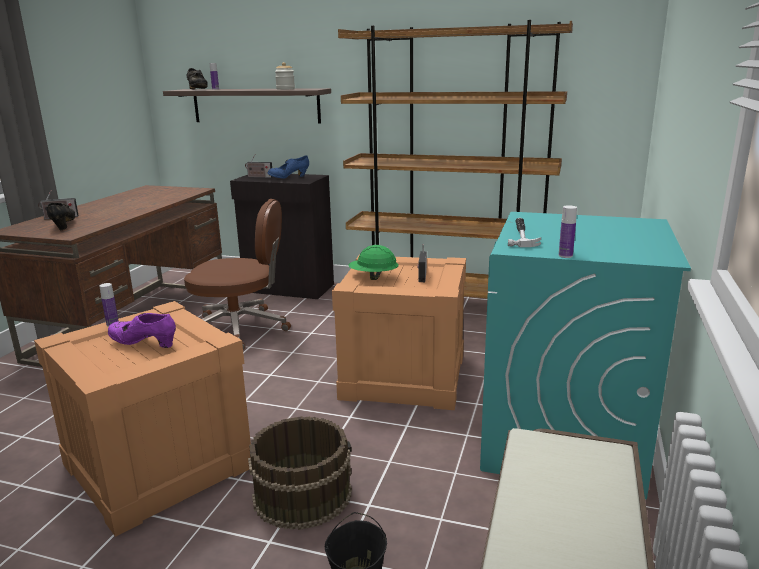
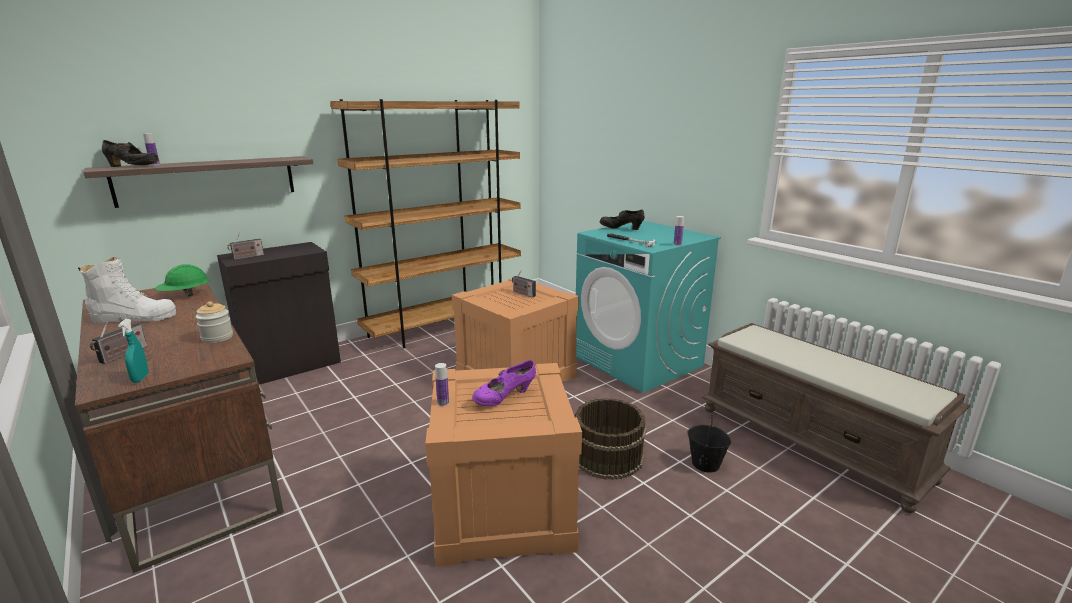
camera: 55 degrees left, 0 degrees up
(26, 231) = (140, 378): none -> turquoise spray bottle
(63, 225) = (171, 357): black shoe -> black shoe (621, 229)
(124, 200) = (135, 317): none -> white boot
(240, 329) = (328, 410): brown office chair -> none
(285, 89) = (262, 159): jar -> jar (217, 338)
(289, 178) = (284, 251): blue shoe -> none
(373, 277) = (501, 304): green hard hat -> green hard hat (185, 295)

